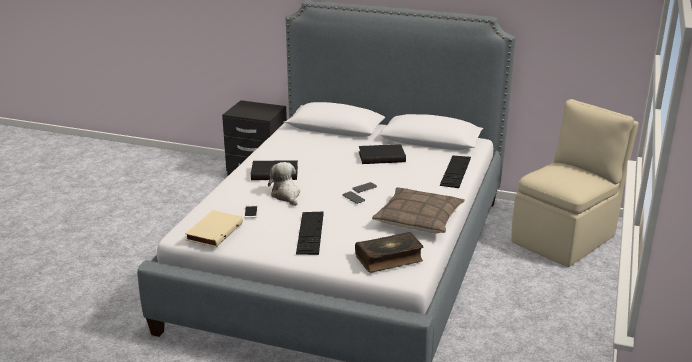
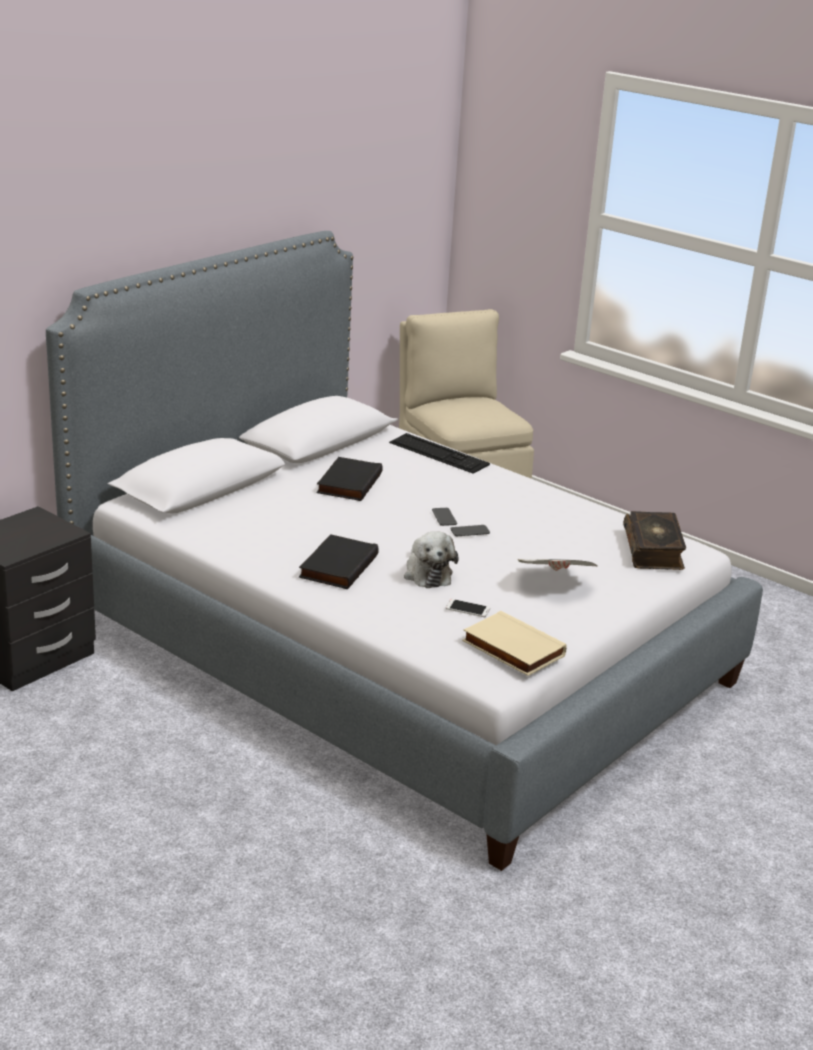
camera: 70 degrees left, 0 degrees up
(286, 195) = (427, 574): plush toy -> plush toy turned 105 degrees counterclockwise
(310, 232) = (554, 582): keyboard -> newspaper
(419, 219) = (558, 509): pillow -> none

